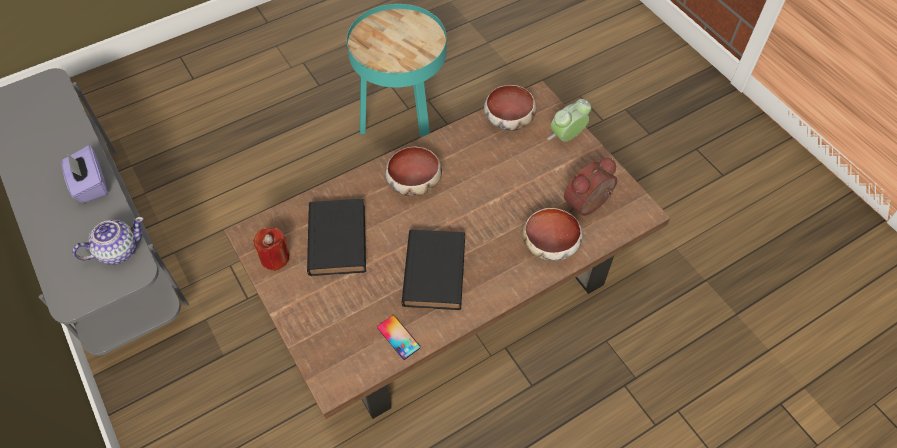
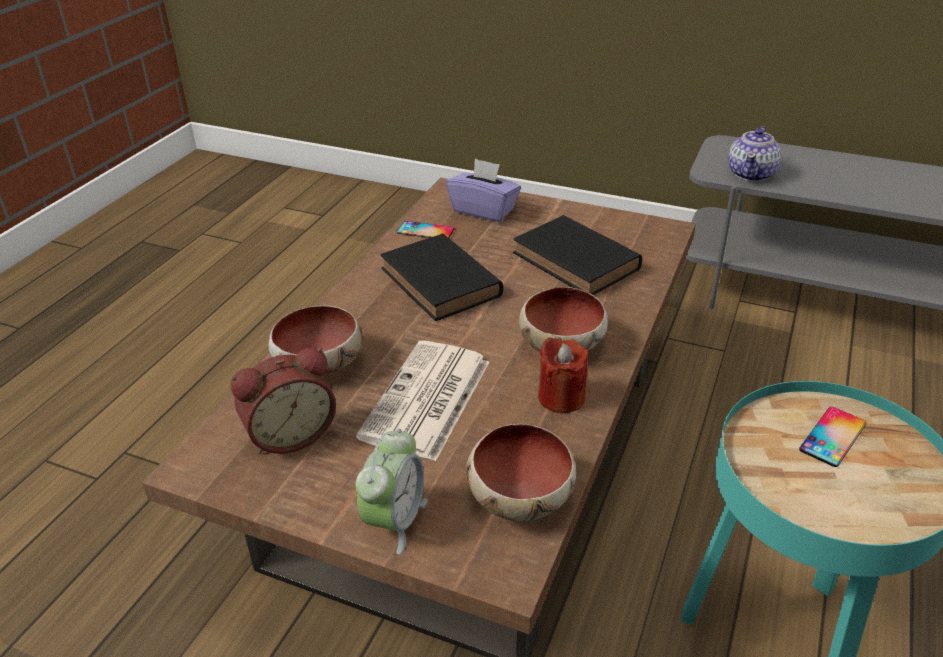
camera: 145 degrees right, 20 degrees down
(90, 185) = (866, 193): purple tissue box -> purple tissue box (484, 210)
(275, 258) = (615, 226): red candle -> red candle (561, 397)
(383, 49) = (833, 436): none -> phone
(510, 187) = (427, 401): none -> newspaper
(589, 205) = (290, 434): alarm clock -> alarm clock turned 45 degrees clockwise

